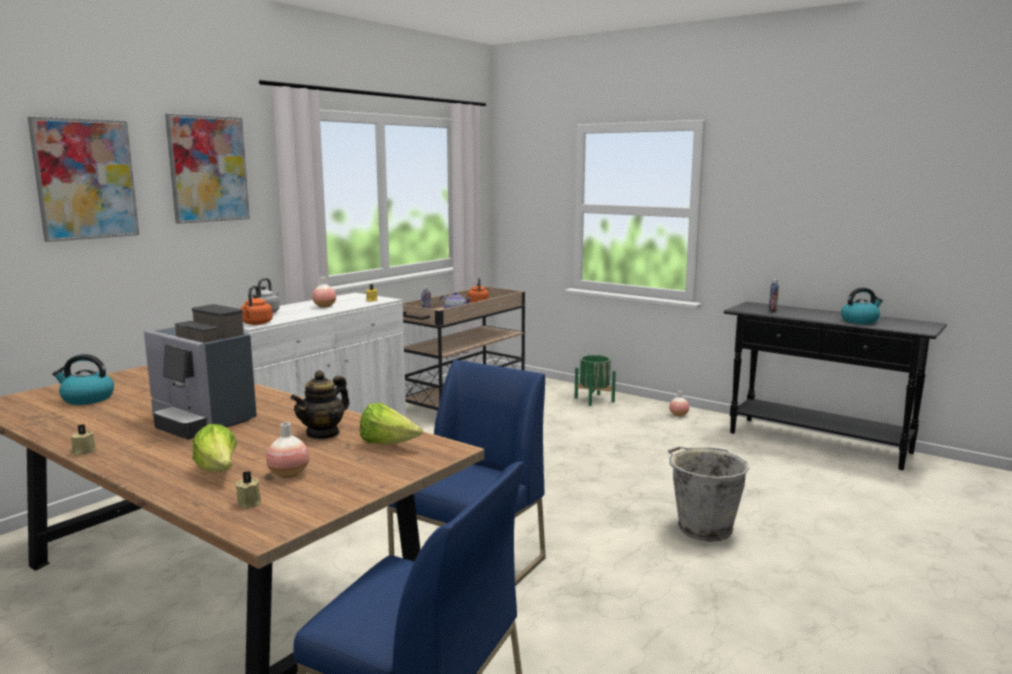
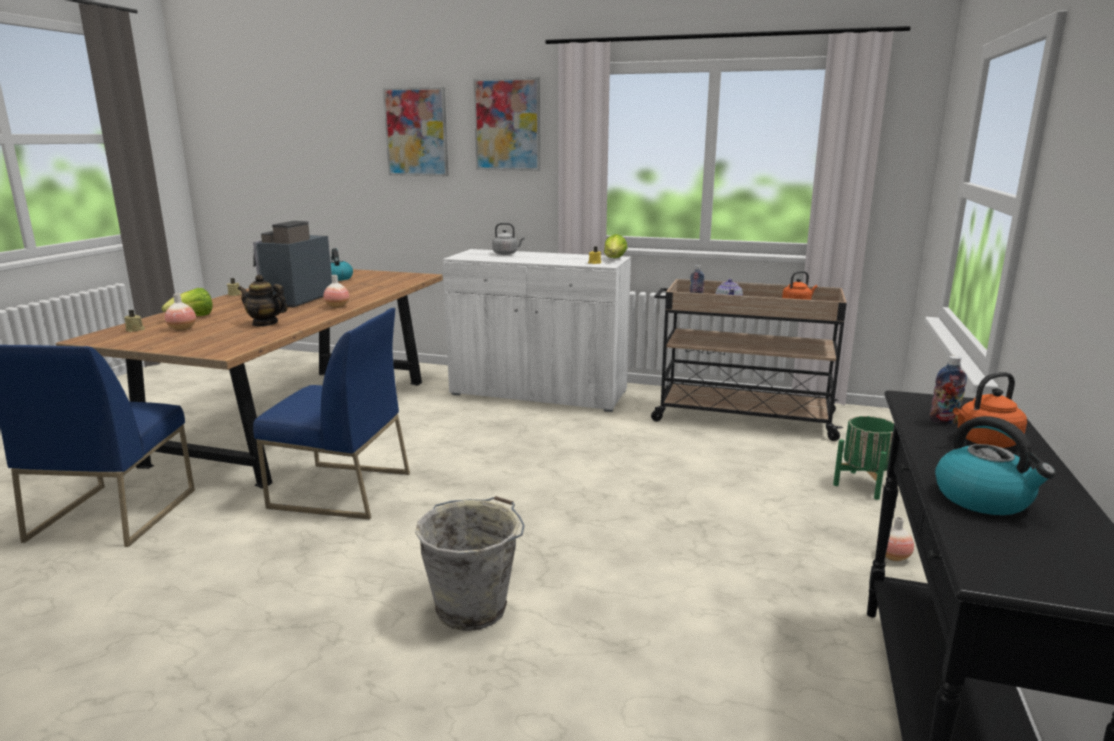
camera: 70 degrees right, 5 degrees up
(256, 323) = (463, 257): orange kettle -> orange kettle (984, 442)
(324, 306) = (550, 258): vase -> vase (337, 306)
(388, 444) = (239, 338): lettuce -> lettuce (614, 259)

